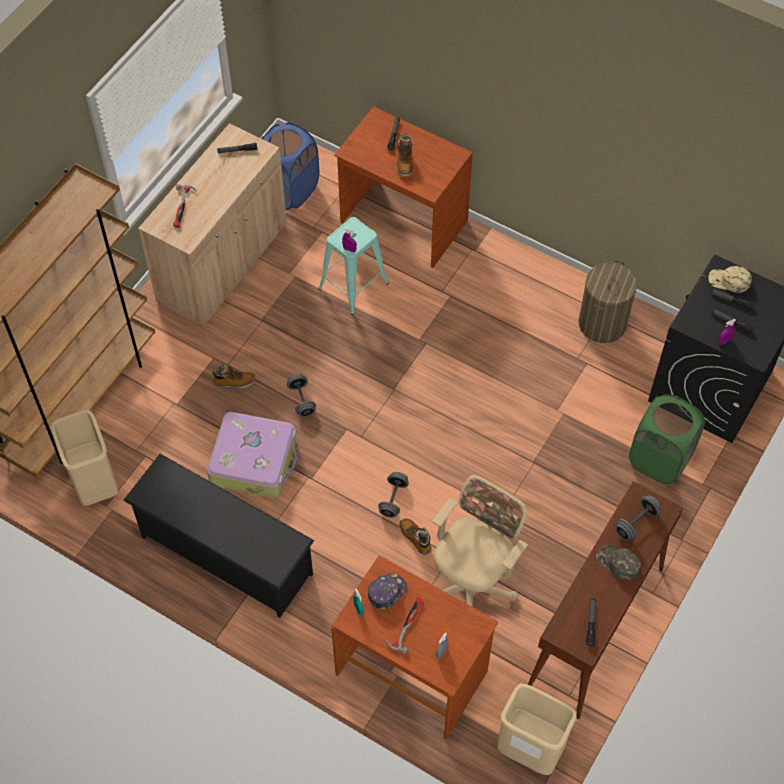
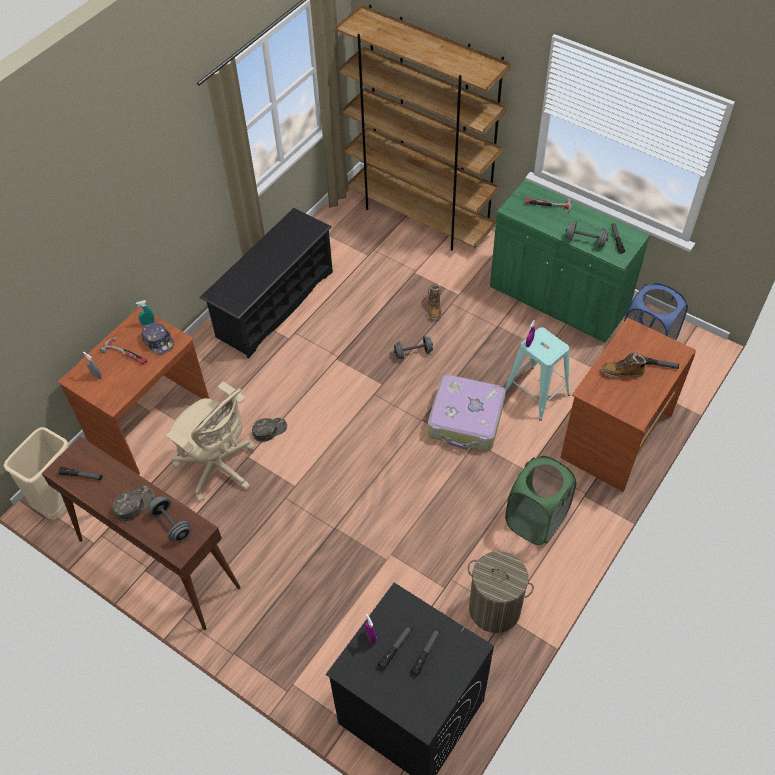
camera: 95 degrees right, 5 degrees down
(95, 485) = (346, 228): beige trash can -> none
(223, 262) = (558, 299): beige cabinet -> green cabinet
(254, 461) = (357, 321): suitcase -> suitcase (466, 420)
(393, 499) = (309, 415): grey dumbbell -> grey dumbbell (585, 241)
(415, 538) = (269, 429): boot -> green cap
(660, 459) = (326, 645): green laundry basket -> green laundry basket (536, 520)
(729, 281) = (453, 655): beige cap -> none

